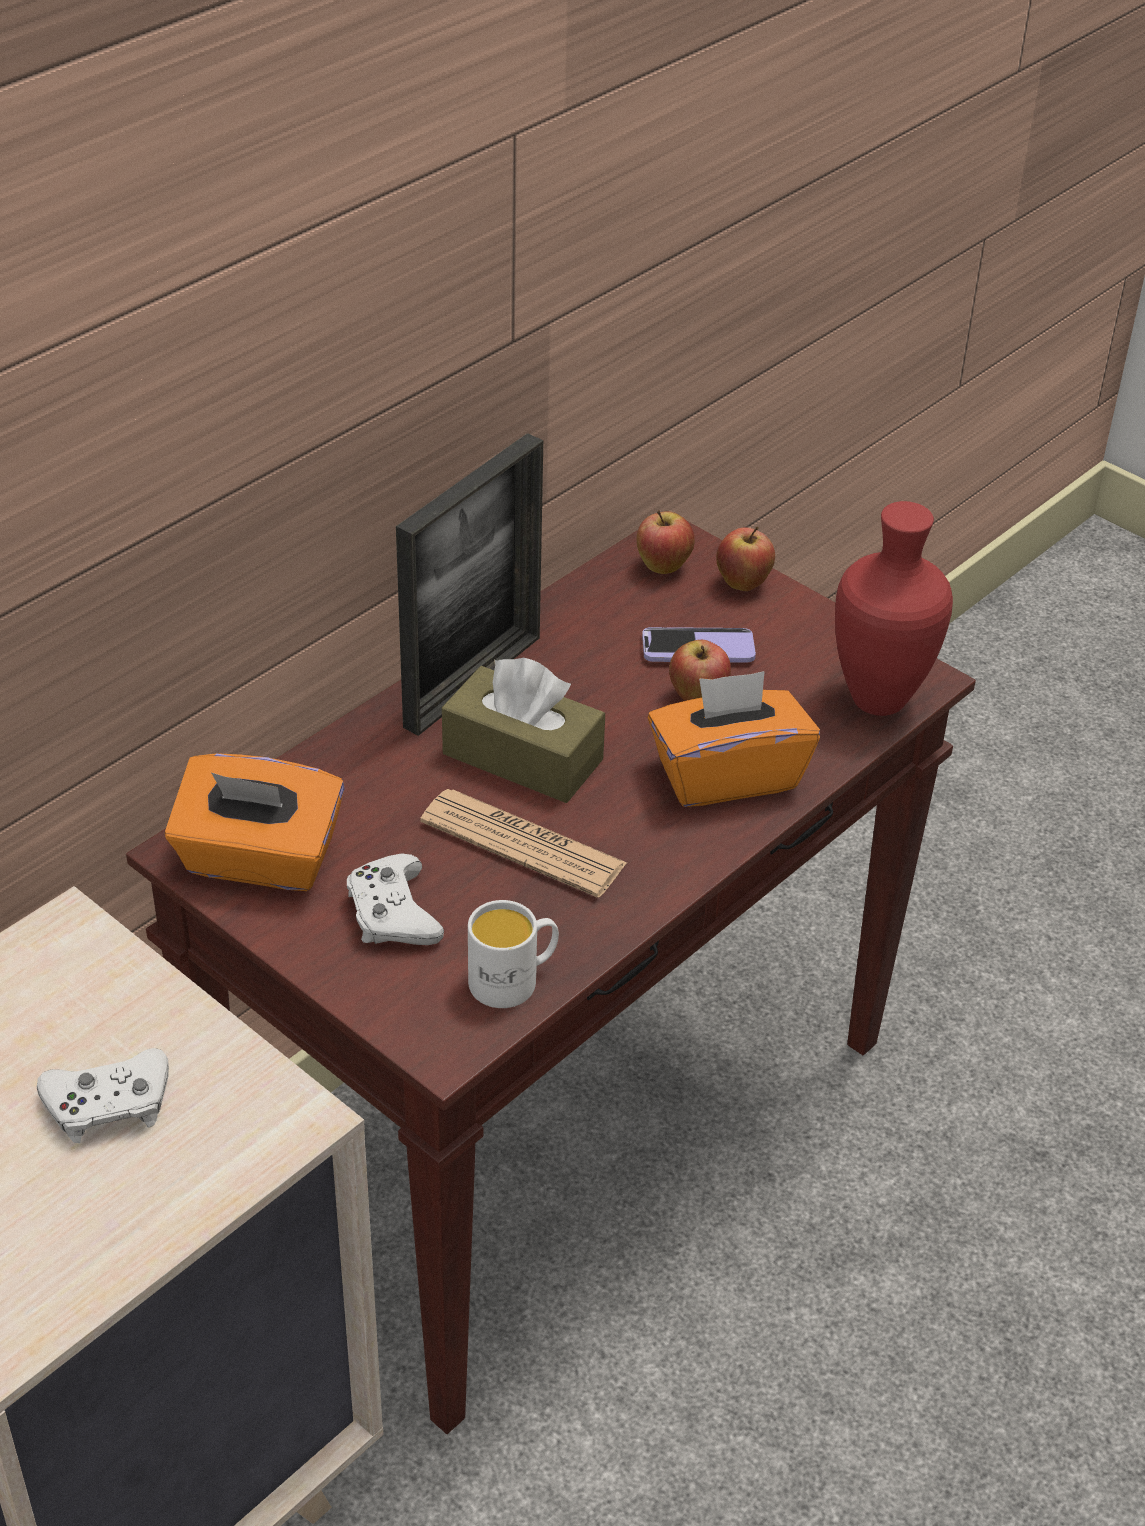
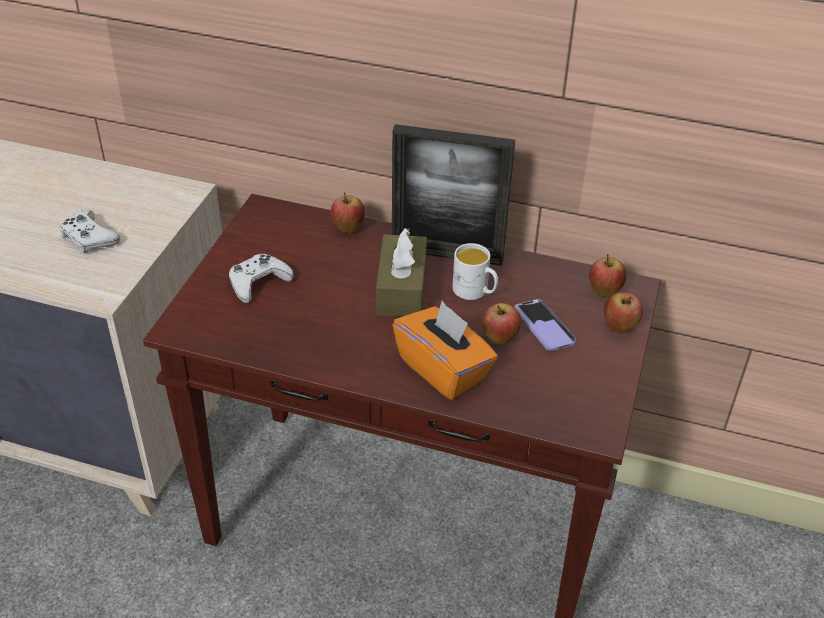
camera: 65 degrees right, 0 degrees up
(259, 860) = (269, 230): orange tissue box -> none
(327, 766) = (348, 229): none -> apple
(514, 980) = (234, 337): white mug -> white mug (475, 292)
(523, 844) = (335, 310): newspaper -> none
(875, 701) = (559, 415): red vase -> none

